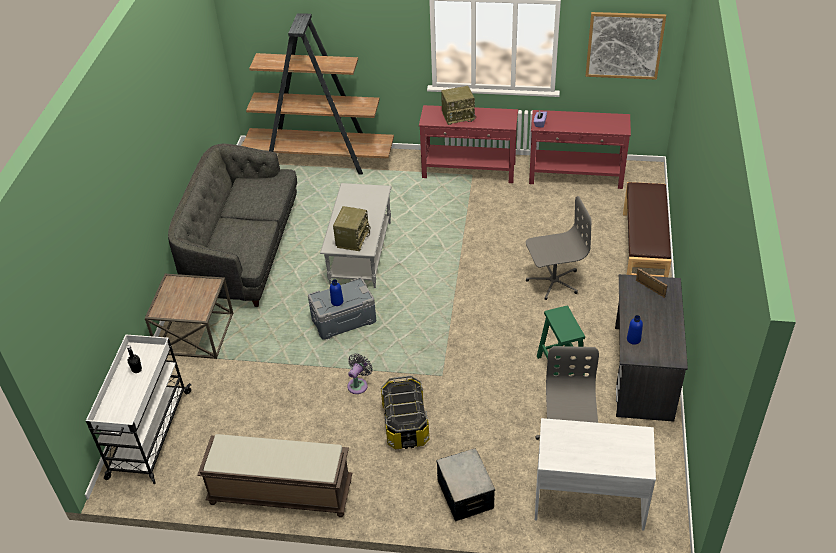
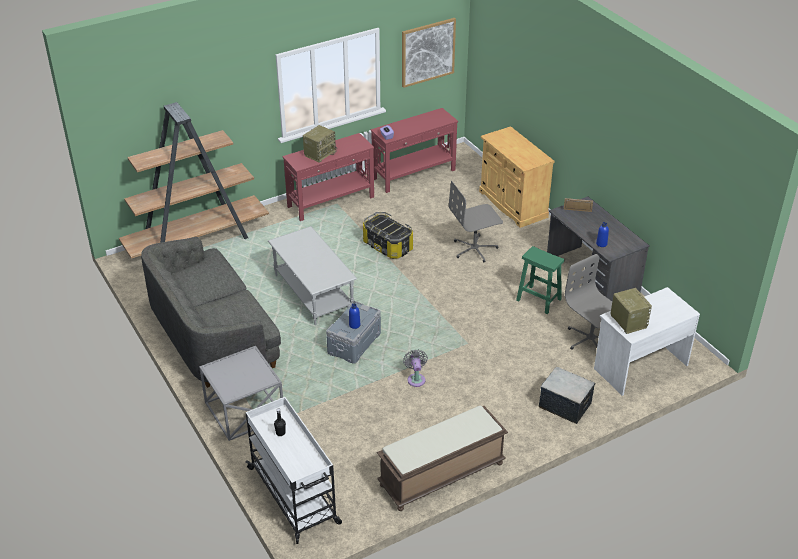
camera: 40 degrees left, 5 degrees down
(195, 333) = (244, 410): brown side table -> grey side table
(352, 239) = (326, 274): radio -> radio (627, 321)
(406, 424) = (478, 385): storage box -> storage box (388, 246)
(553, 281) = (475, 249): grey office chair -> grey office chair turned 150 degrees counterclockwise
(643, 251) = (512, 204): brown bench -> beige cabinet

